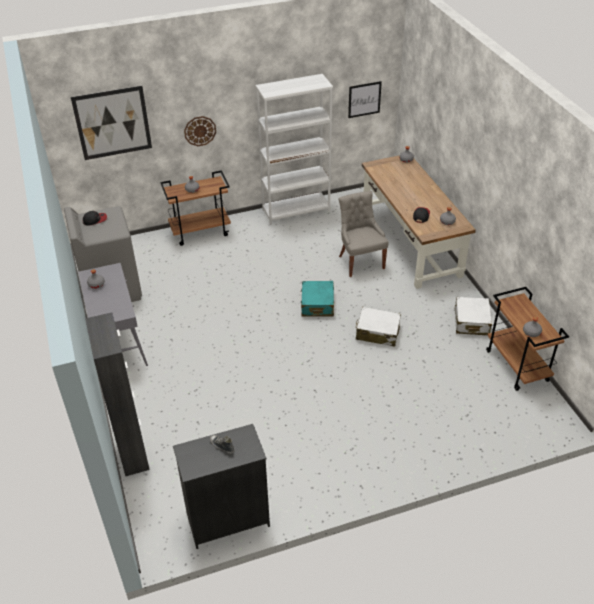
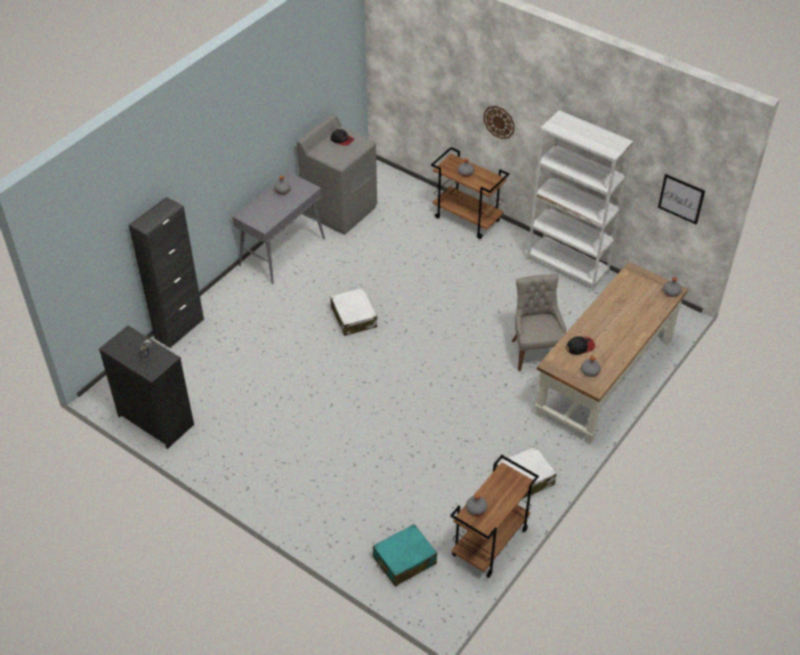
camera: 55 degrees right, 5 degrees up
(112, 123) = (423, 66): picture -> none
(317, 304) = (443, 351): turquoise suitcase -> turquoise suitcase (404, 560)
(360, 261) = (535, 352): grey chair -> grey chair turned 45 degrees counterclockwise
(377, 332) = (443, 413): white suitcase -> white suitcase (354, 317)

